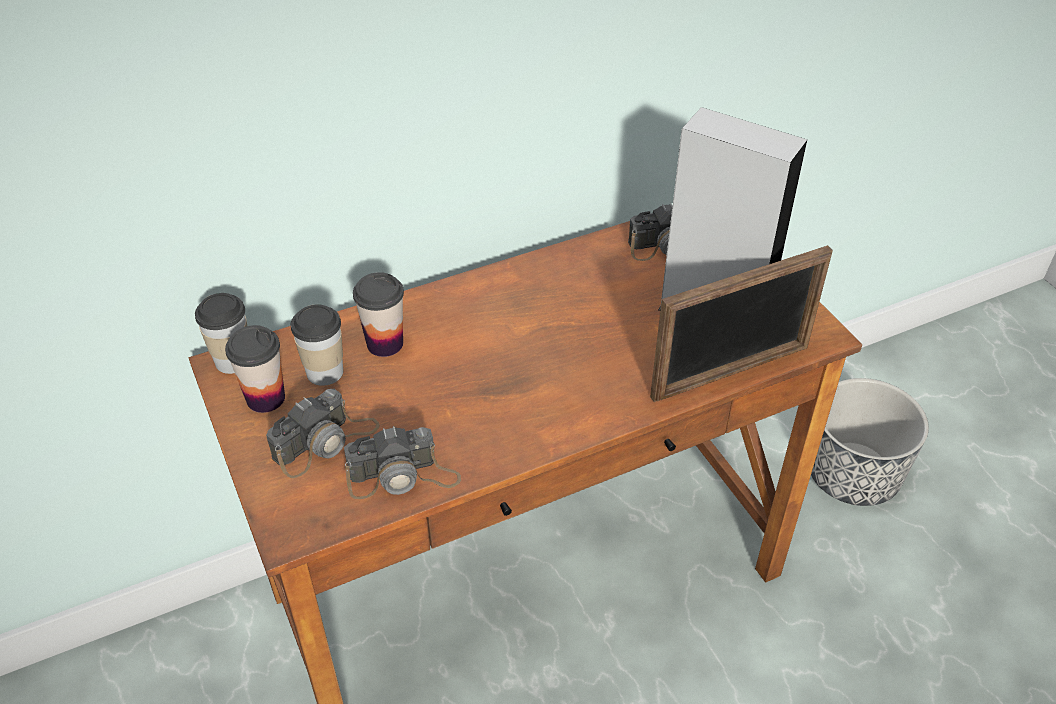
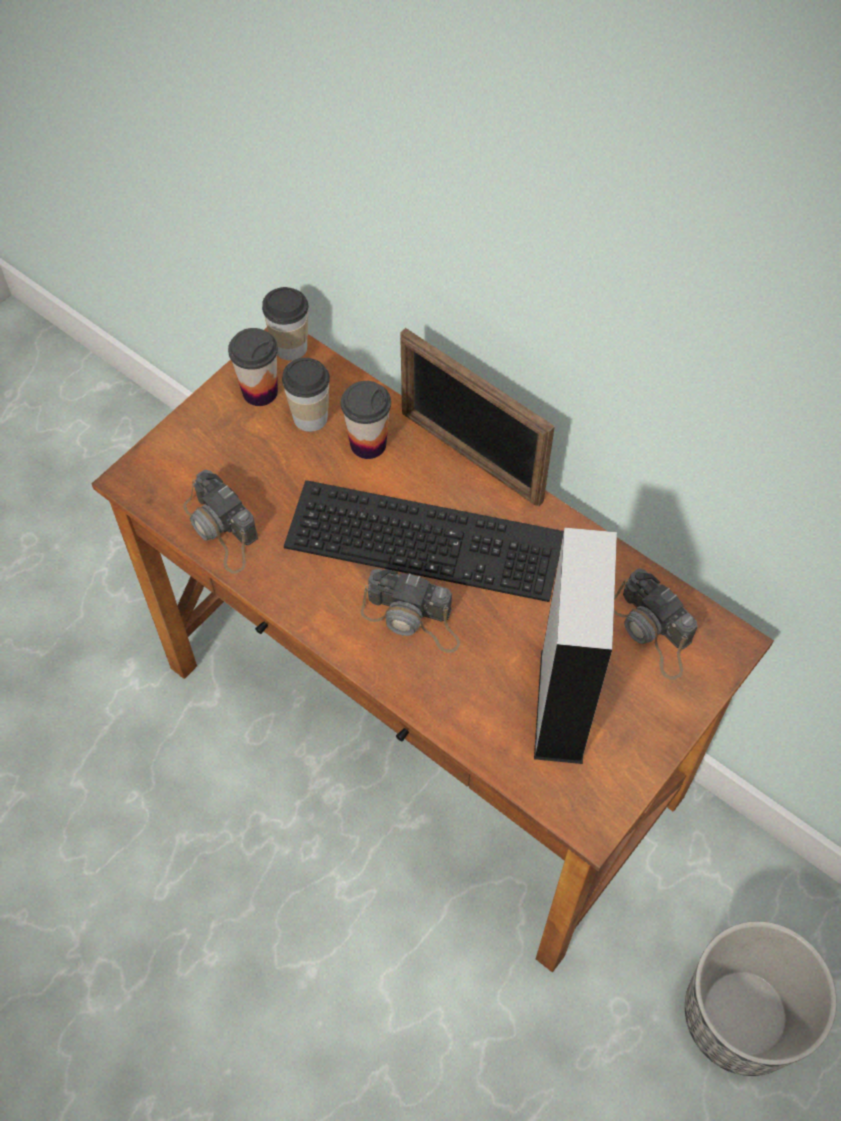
camera: 65 degrees right, 15 degrees up
(326, 442) = (233, 457): camera -> camera (413, 618)
(508, 338) = (428, 536): none -> keyboard
(731, 372) = (483, 748): picture frame -> picture frame (470, 457)

